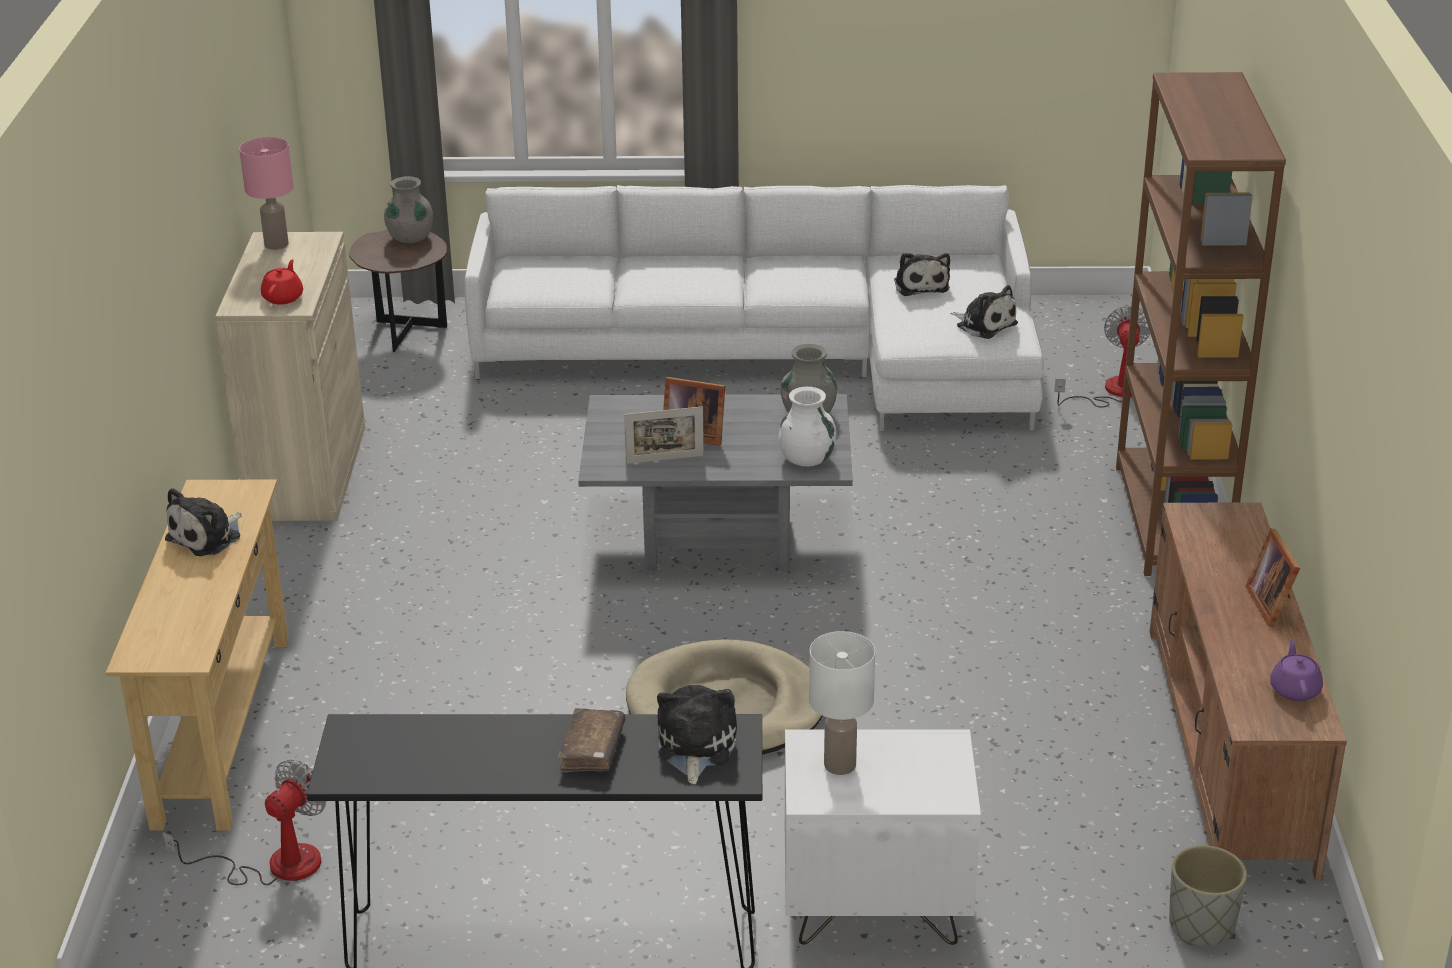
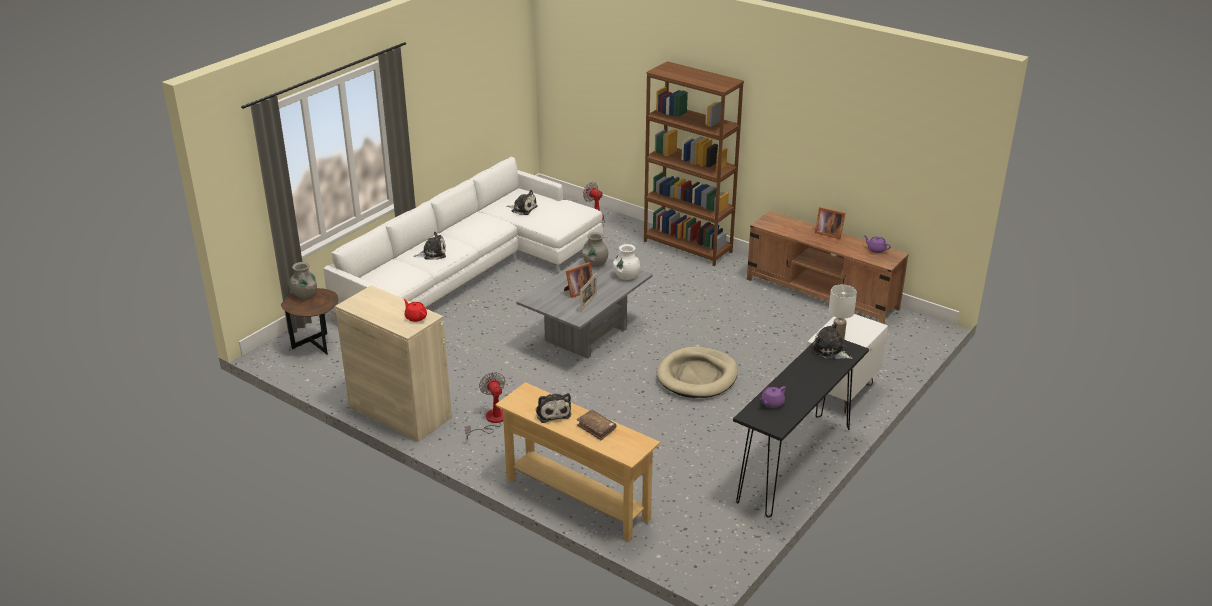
camera: 55 degrees left, 0 degrees up
(275, 864) = (685, 514): fan -> fan (491, 421)
(276, 245) = (359, 304): pink table lamp -> none
(420, 740) = (772, 403): none -> purple teapot
(592, 750) = (813, 370): brown book -> brown book (596, 428)
(984, 324) = (569, 210): plush toy -> plush toy (432, 253)
(1201, 926) = (902, 338): grey planter -> none

